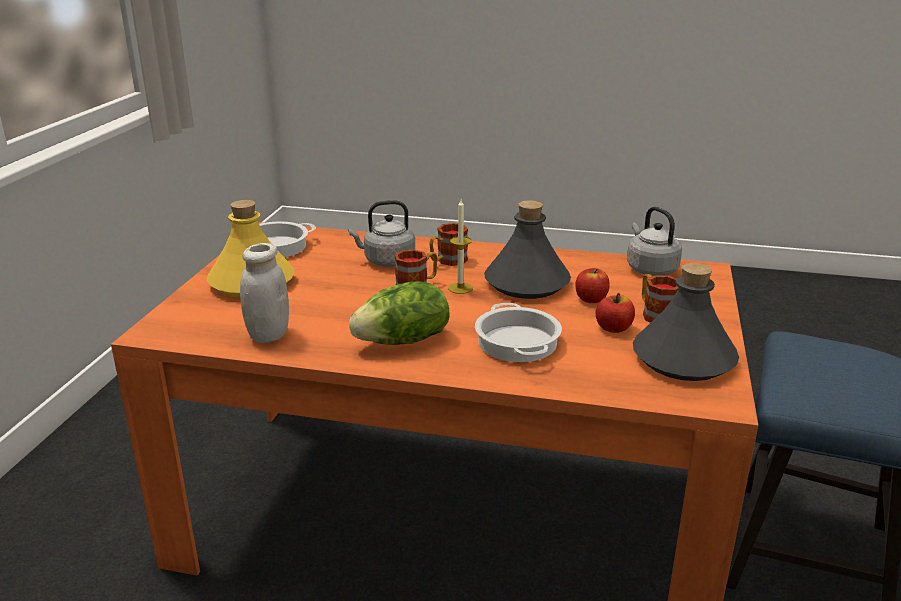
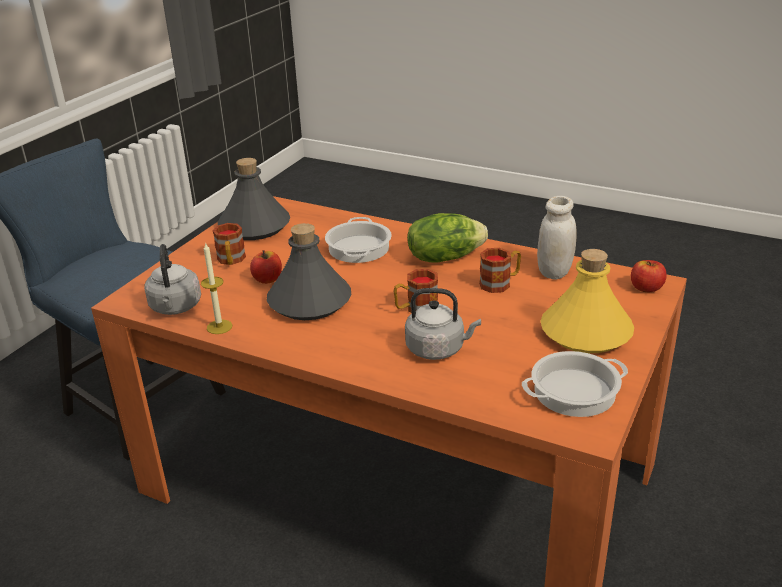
camera: 165 degrees left, 5 degrees up
(447, 261) = (371, 341): mug -> mug (500, 283)
(460, 288) = (375, 303): candle -> candle (219, 327)
(613, 328) = (277, 252): apple -> apple (646, 288)

